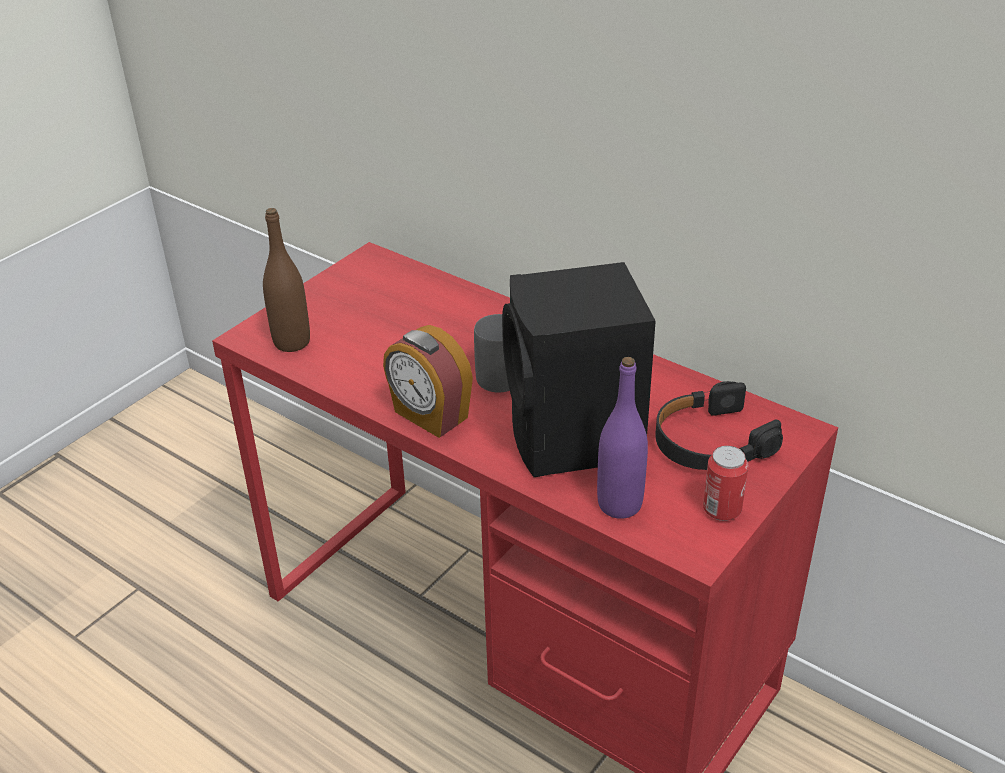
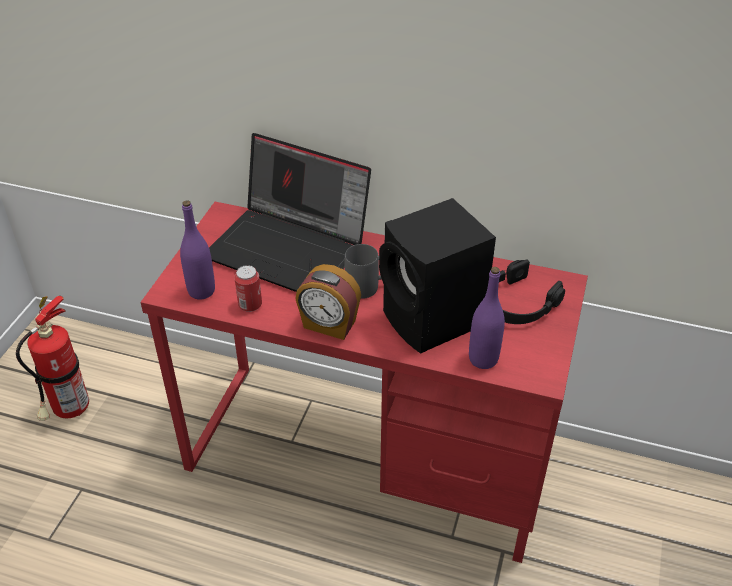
camera: 20 degrees left, 5 degrees up
(166, 492) = (68, 412): none -> fire extinguisher
(292, 342) = (201, 291): brown bottle -> purple bottle
(433, 313) = (290, 248): none -> laptop
(722, 510) = (546, 347): can -> can (250, 305)

